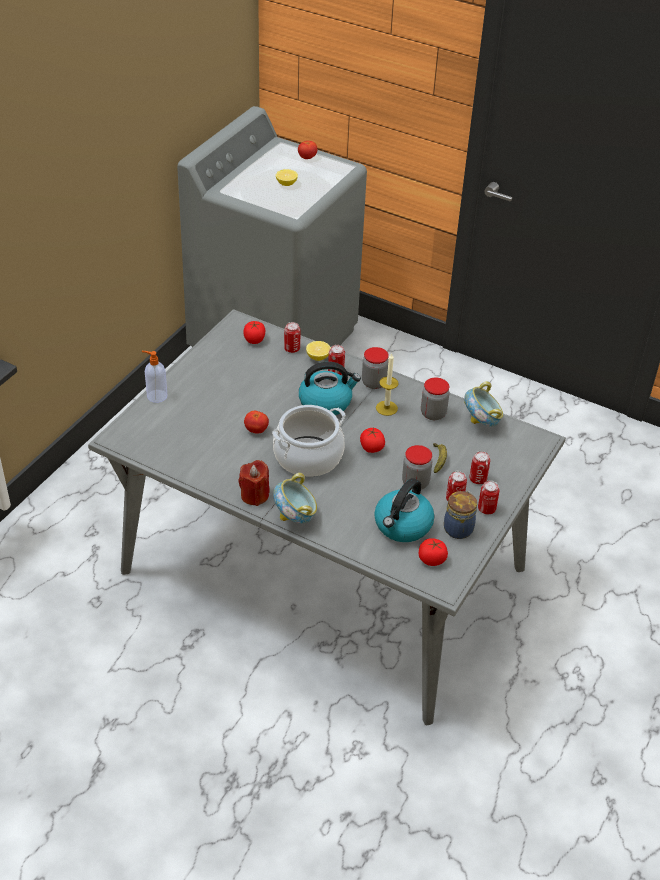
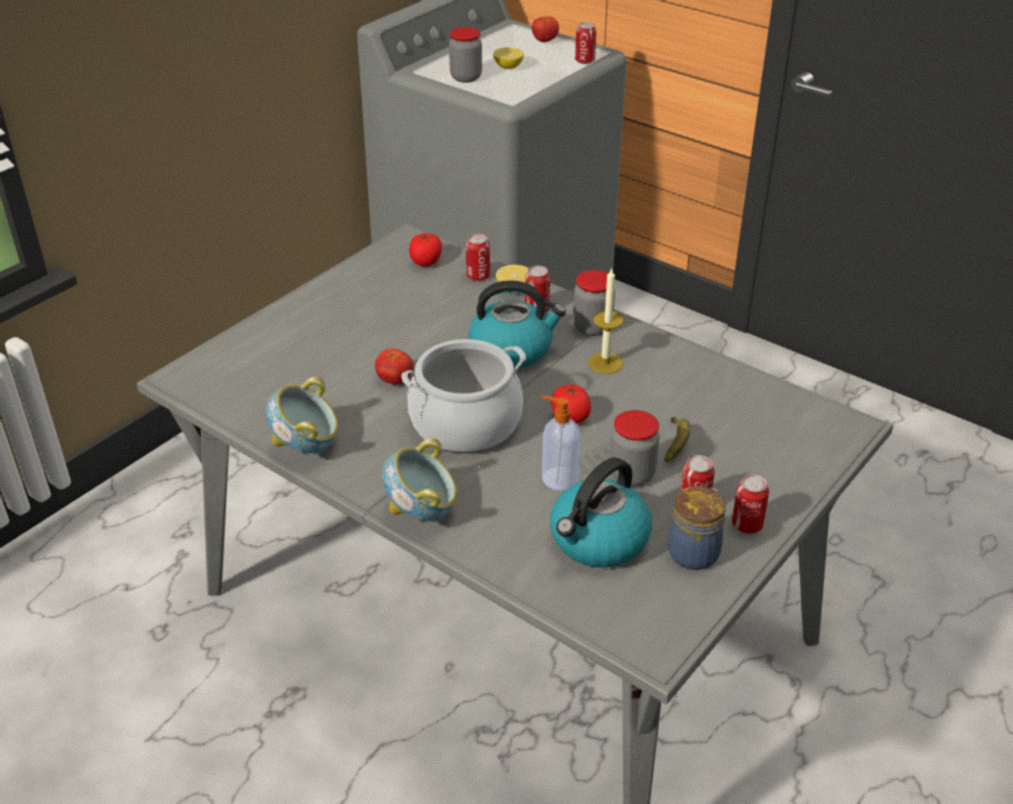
camera: 10 degrees right, 5 degrees down
(156, 396) = (259, 325): soap dispenser -> soap dispenser (558, 478)
(254, 495) = (365, 474): red candle -> none
(432, 560) = (639, 601): tomato -> none
(433, 413) = (678, 375): jar -> jar (466, 77)
(478, 479) = (738, 477): can -> can (584, 61)
(481, 422) = (754, 393): bowl -> bowl (306, 447)

